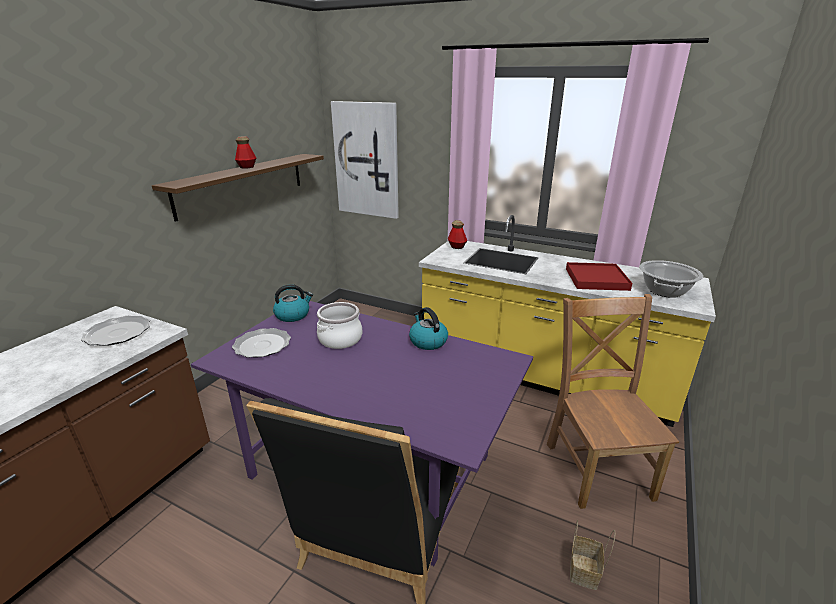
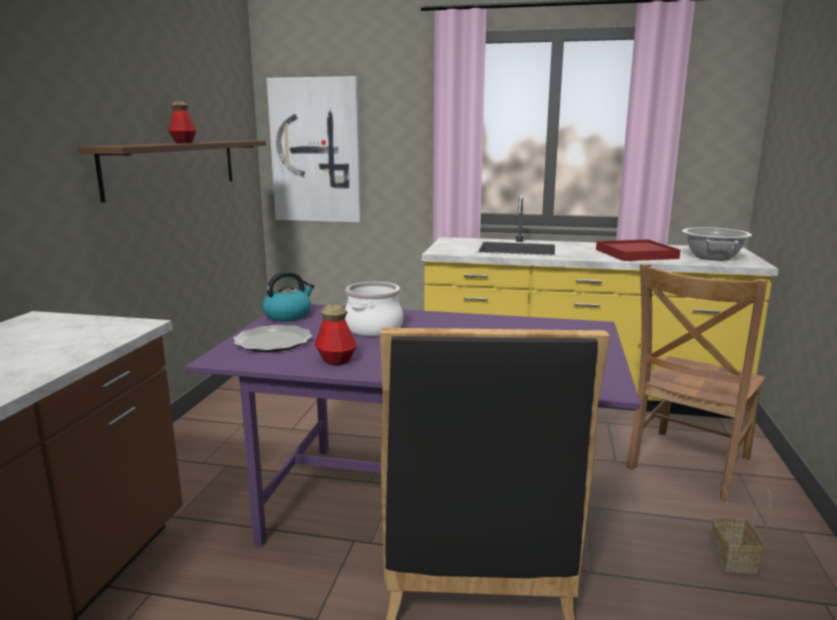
camera: 15 degrees left, 10 degrees down
(118, 333) = (69, 331): plate -> none
(427, 341) = (484, 321): kettle -> none
(457, 247) = (454, 242): bottle -> bottle (336, 360)
(596, 467) = (687, 465): brown chair -> brown chair turned 120 degrees counterclockwise

